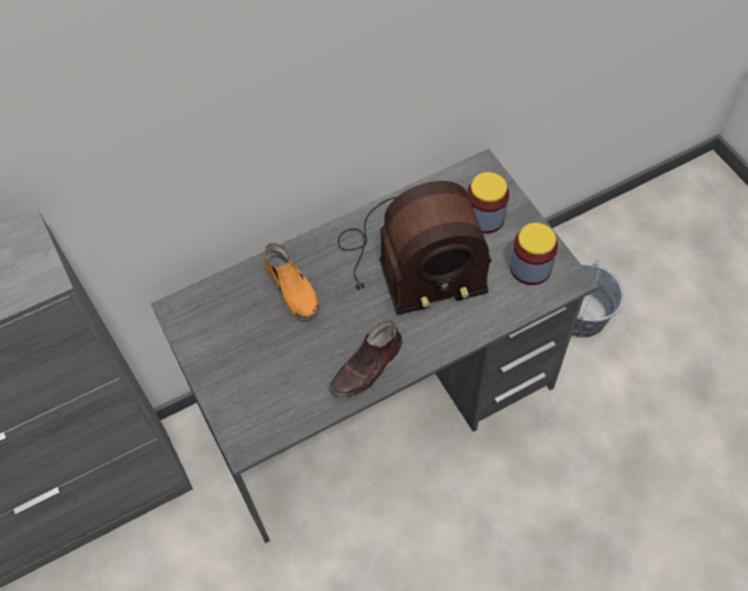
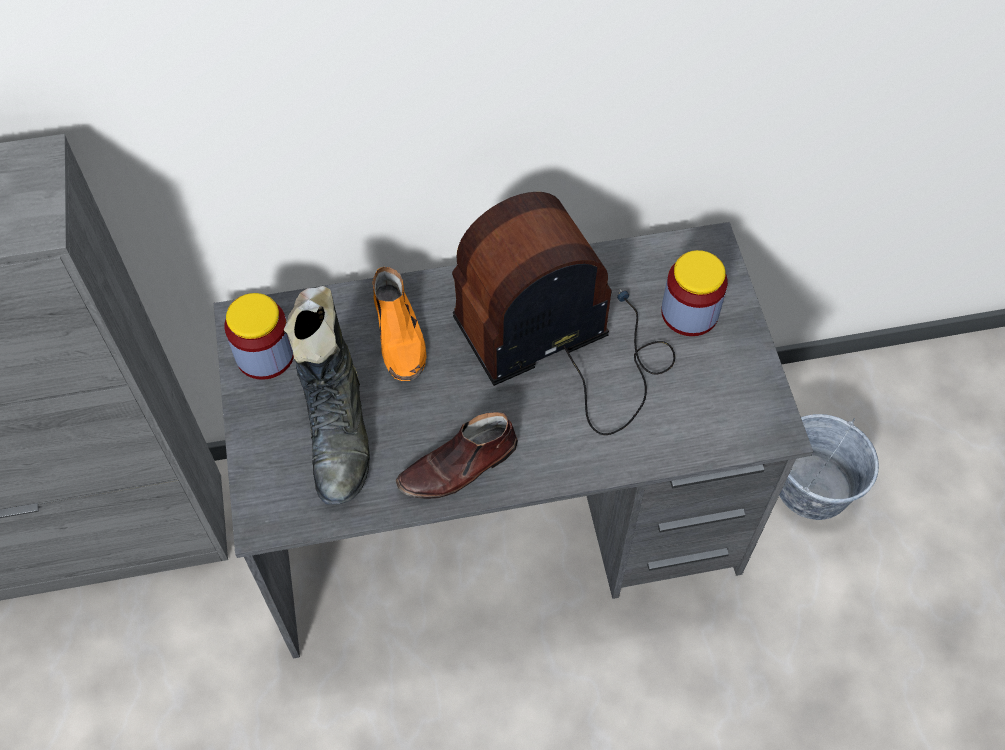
camera: 15 degrees right, 0 degrees up
(275, 367) = (339, 432): none -> black boot
(410, 262) = (566, 344): radio -> radio turned 150 degrees clockwise
(530, 267) = (727, 398): jar -> jar (265, 355)

